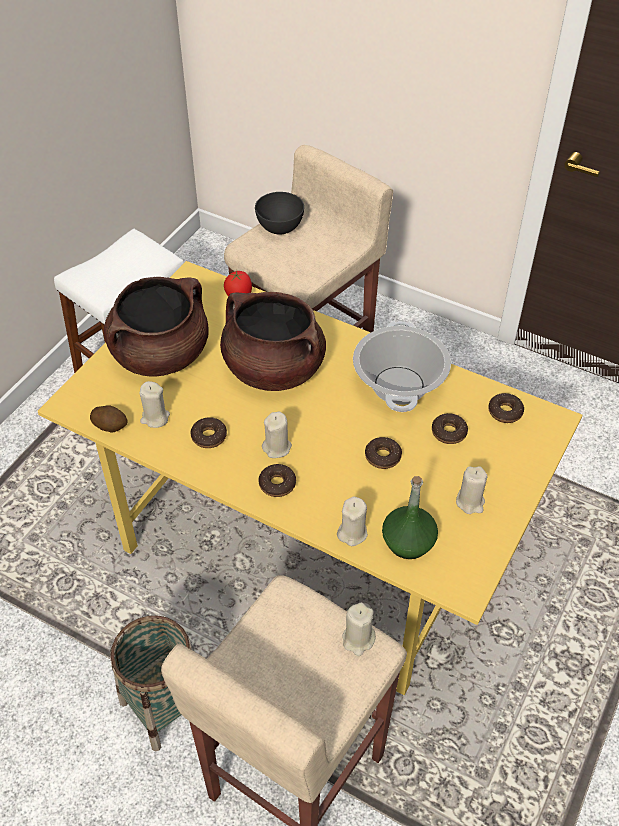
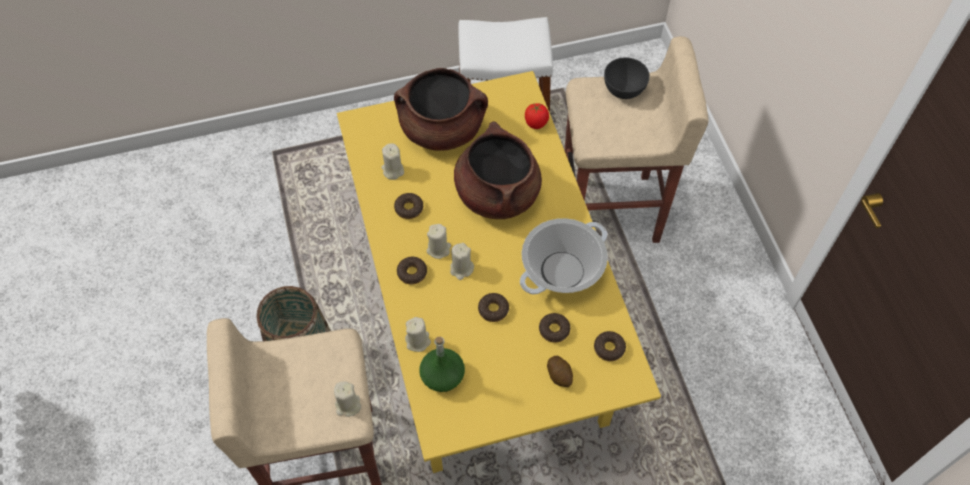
camera: 45 degrees right, 10 degrees up
(110, 425) = (364, 155): potato -> potato (559, 375)
(470, 502) = (510, 386): beige candle -> beige candle (461, 269)

